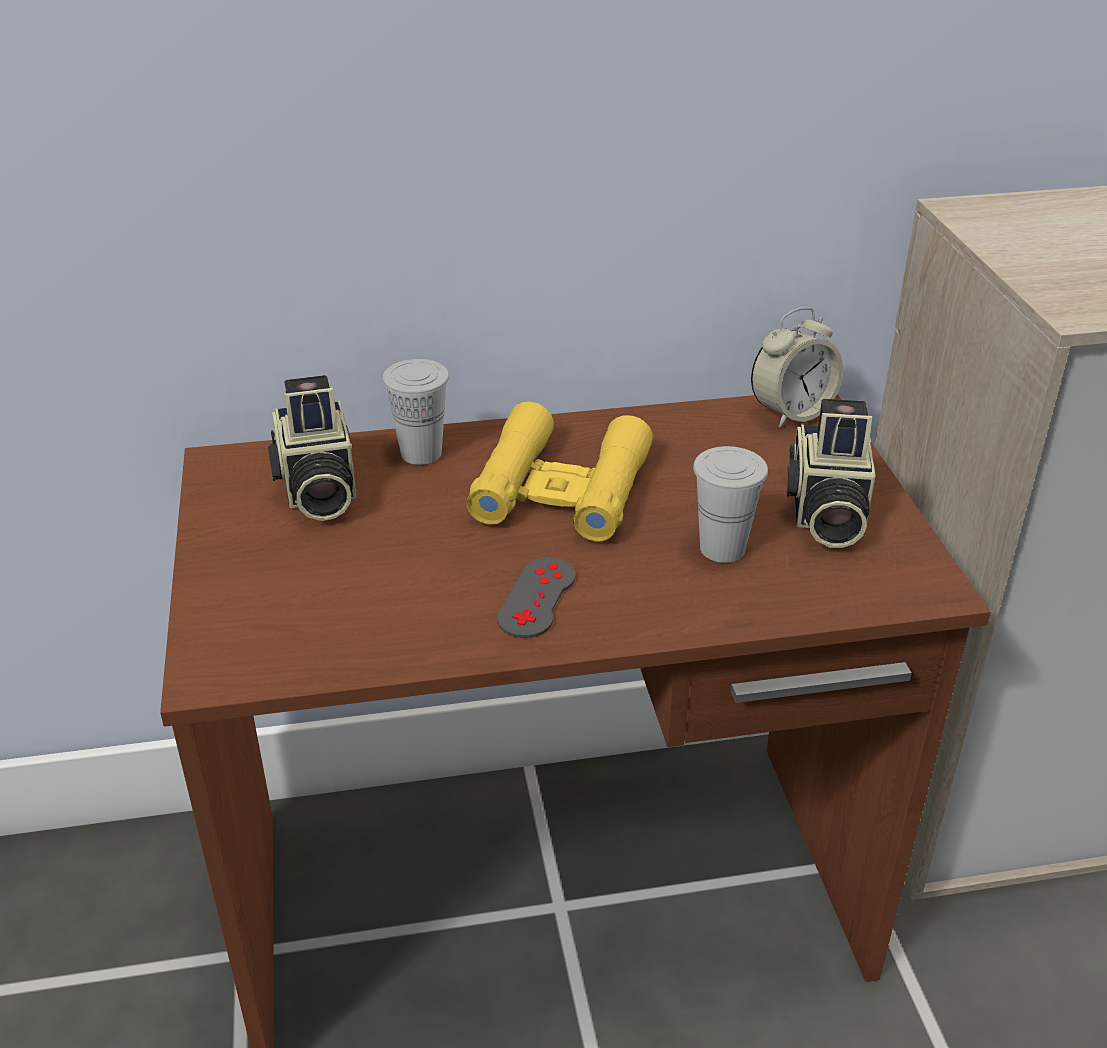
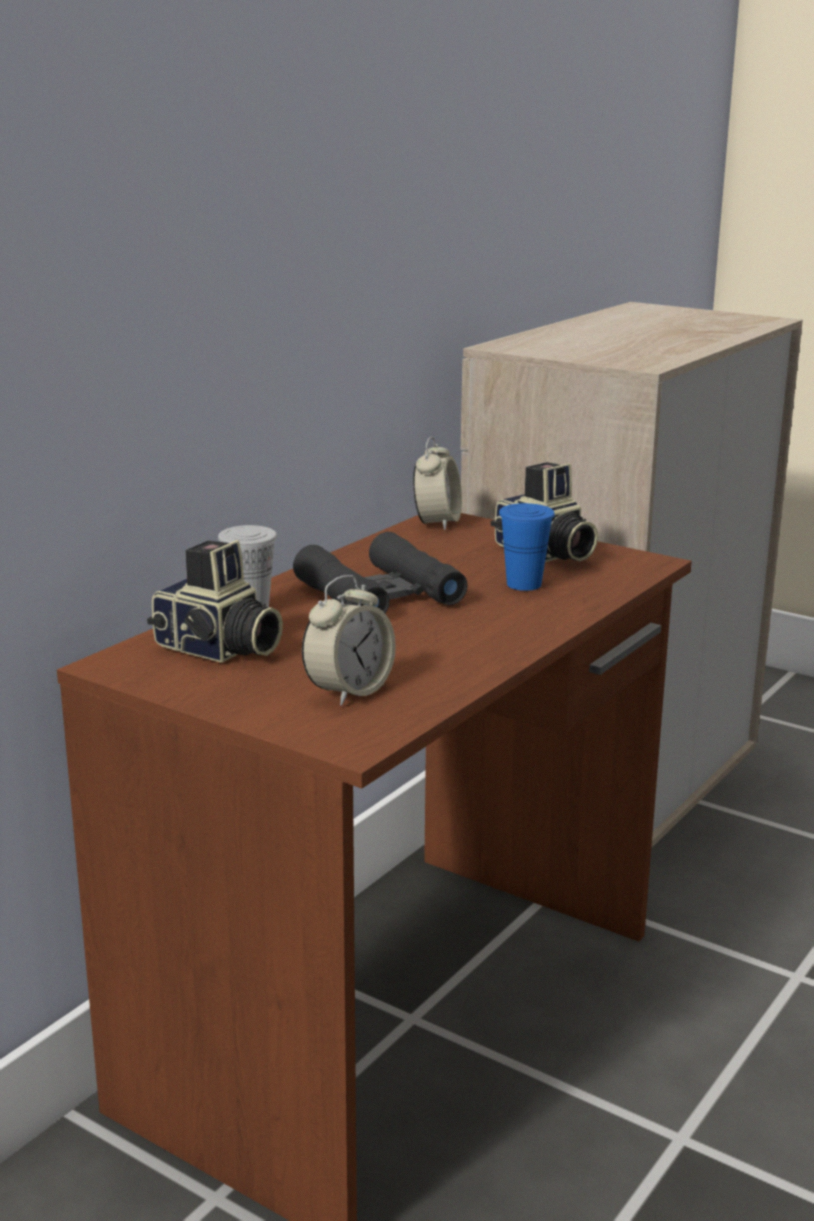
camera: 45 degrees left, 15 degrees down
(319, 604) = (349, 691): none -> alarm clock
(537, 598) = (472, 638): grey game controller -> none
(561, 489) = (380, 594): yellow binoculars -> black binoculars
(722, 548) = (524, 584): white cup -> blue cup

